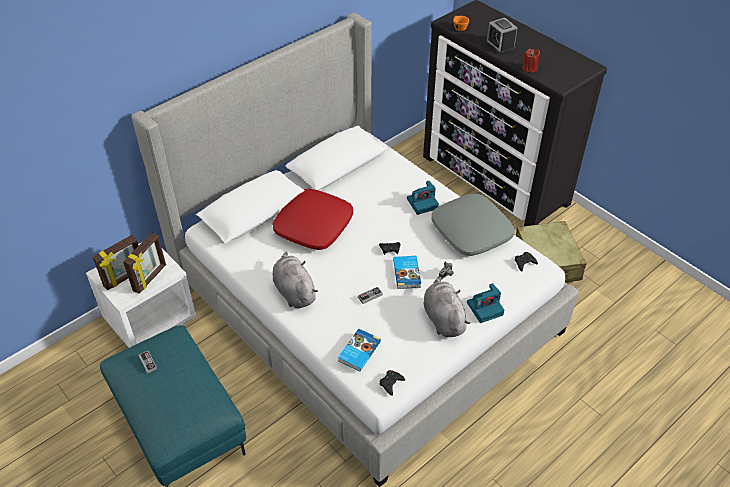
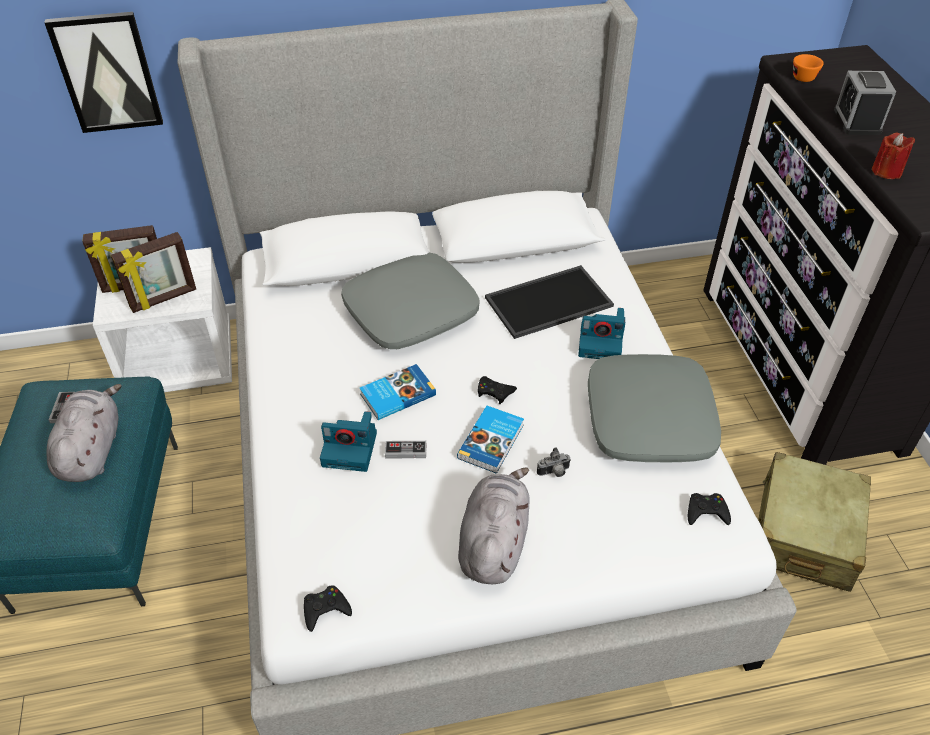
camera: 30 degrees right, 0 degrees up
(87, 149) = (107, 72): none -> picture
(294, 291) = (306, 394): grey plush toy -> grey plush toy (92, 450)
(313, 226) = (411, 311): red pillow -> grey pillow
(358, 351) = (317, 530): book -> book (397, 394)
(381, 193) = (548, 303): none -> tray
(485, 308) = (578, 559): camera -> camera (351, 449)

